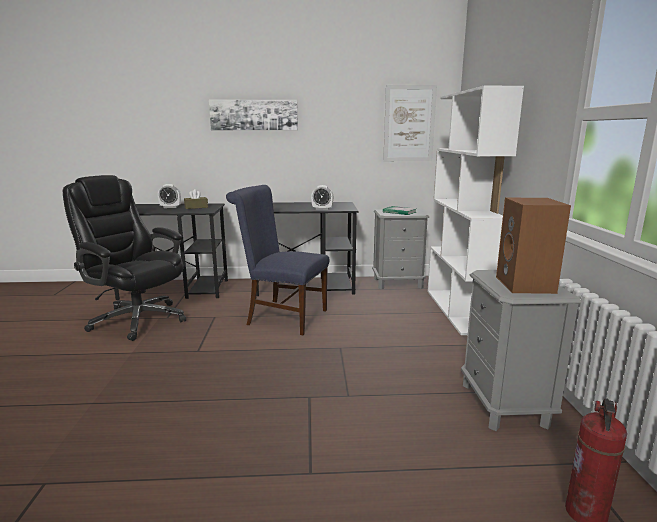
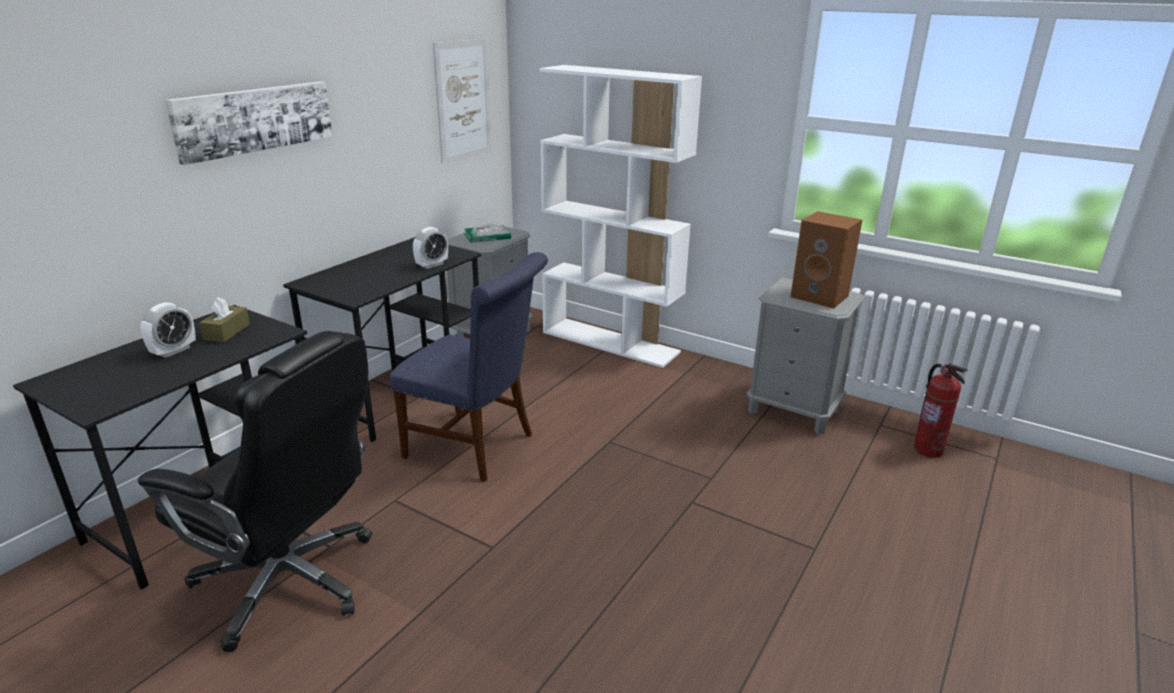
camera: 55 degrees left, 10 degrees up
(137, 319) = (290, 581): black office chair -> black office chair turned 135 degrees counterclockwise
(282, 317) = (476, 447): blue chair -> blue chair turned 120 degrees counterclockwise

